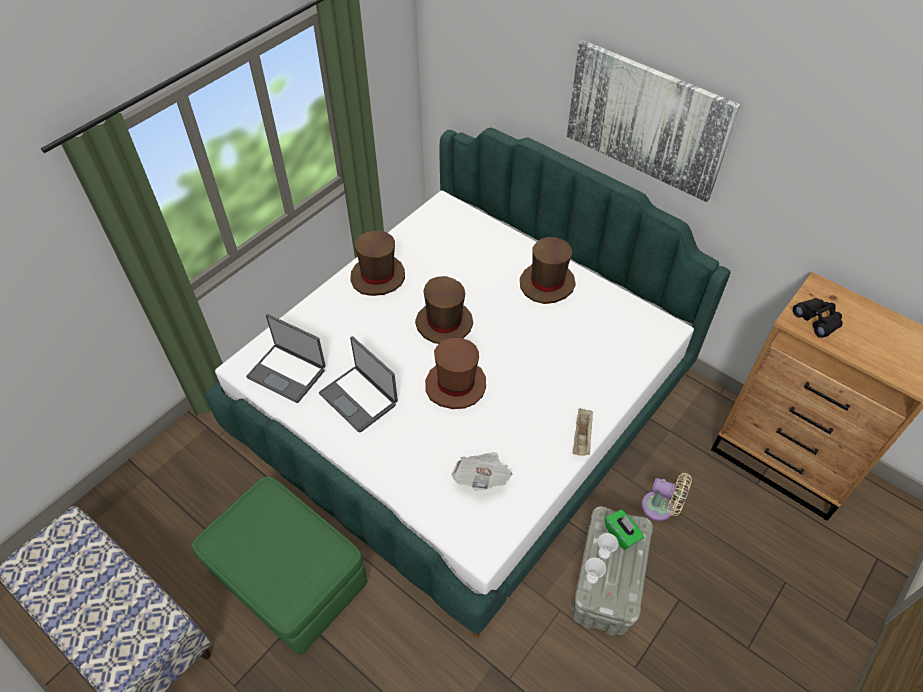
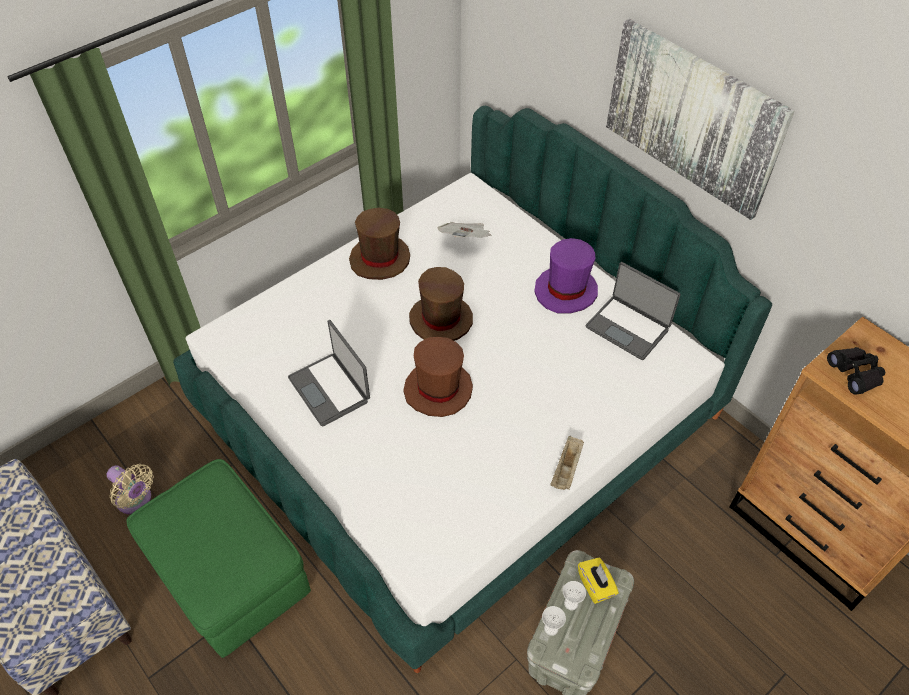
camera: 10 degrees right, 0 degrees up
(288, 372) = (260, 350): laptop -> laptop (628, 327)
(482, 478) = (444, 496): newspaper -> newspaper (466, 240)
(547, 283) = (566, 291): brown hat -> purple hat
(622, 534) = (596, 585): green tissue box -> yellow tissue box
(661, 508) = (656, 564): beige fan -> beige fan (136, 500)

